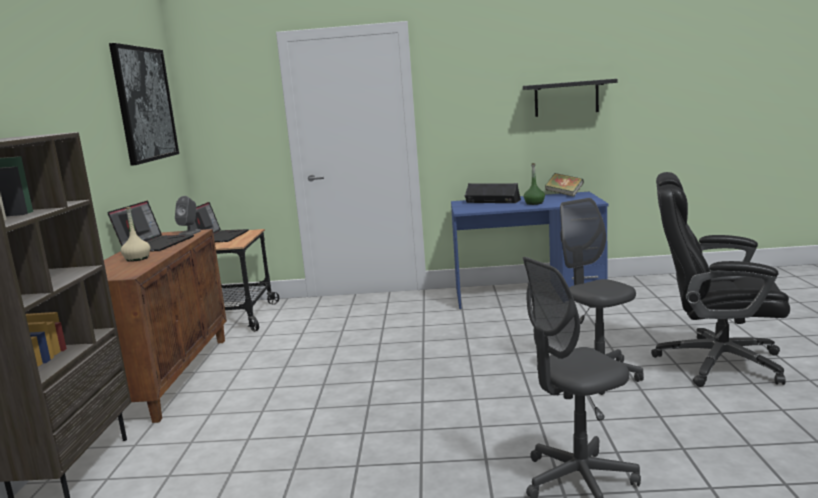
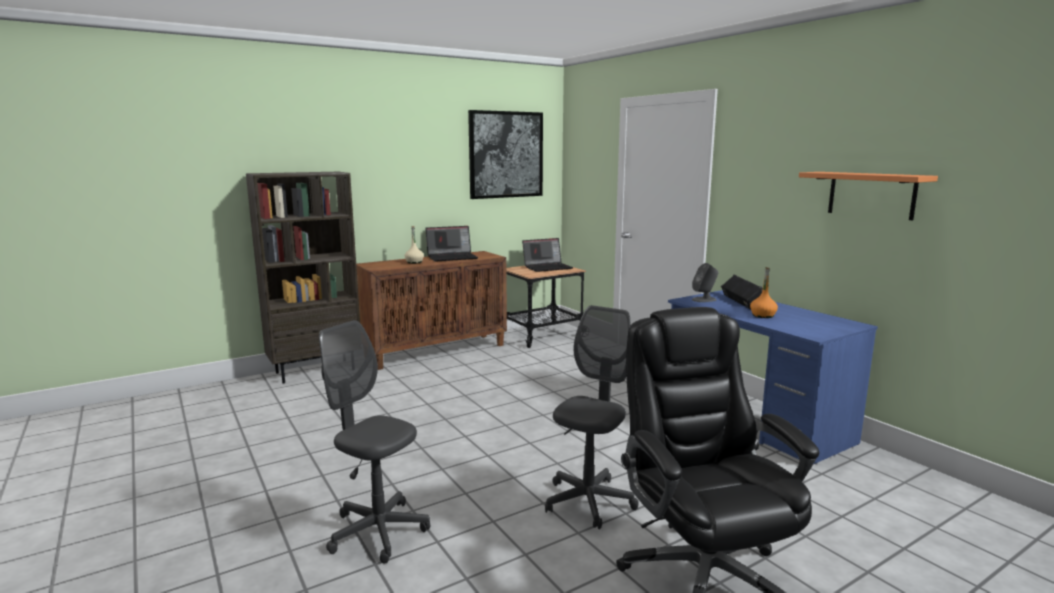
camera: 55 degrees right, 0 degrees up
(190, 233) = (489, 256): grey speaker -> grey speaker (704, 299)
(534, 203) = (763, 315): green bottle -> orange bottle
(564, 194) = (832, 319): book -> none
(566, 98) = (871, 195): black shelf -> orange shelf

